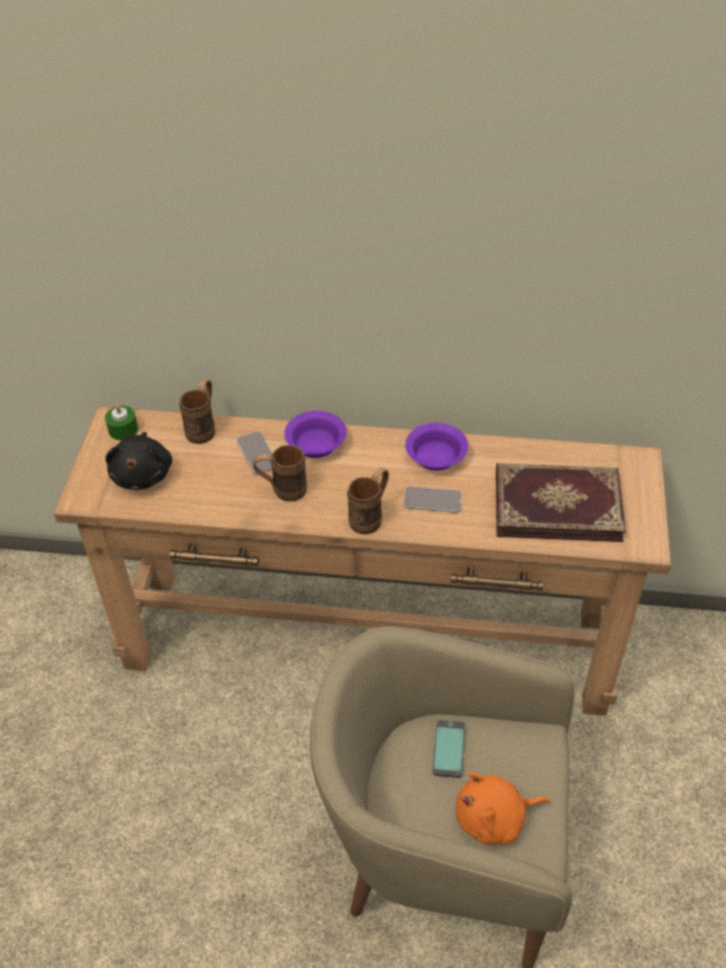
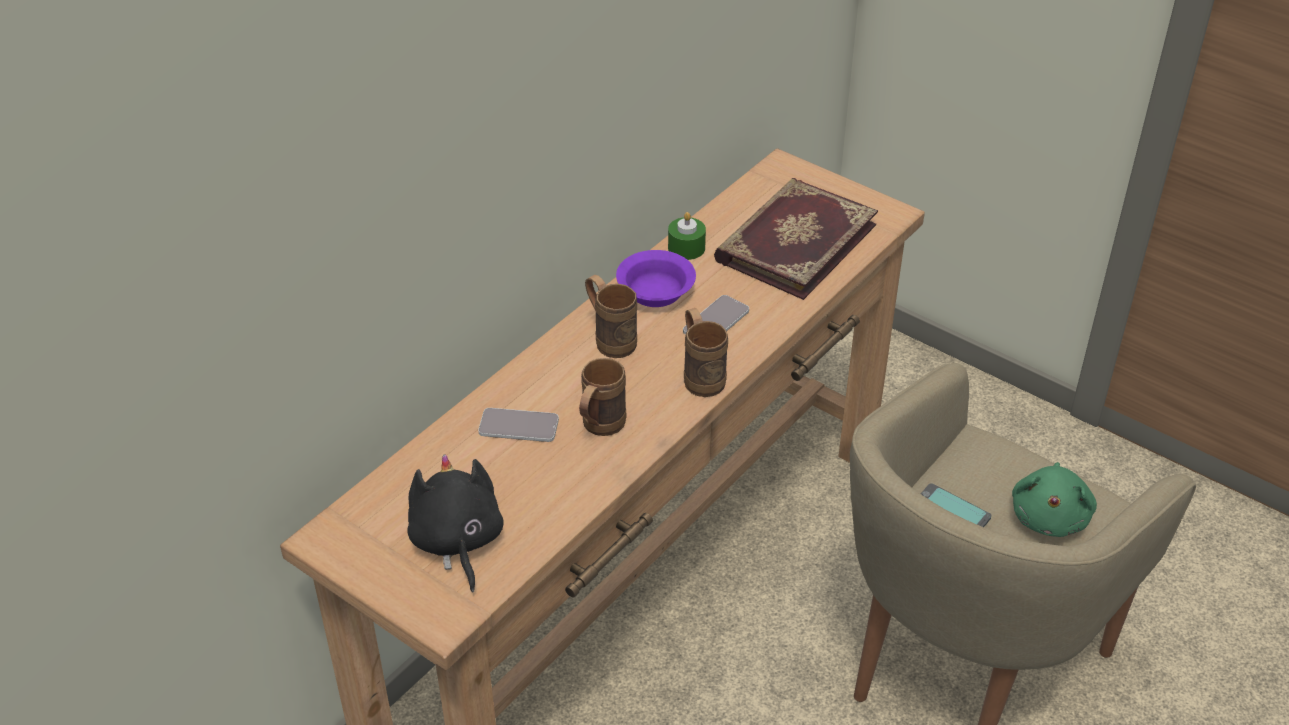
camera: 60 degrees left, 5 degrees down
(123, 429) = (355, 533): green candle -> green candle (686, 248)
(143, 474) = (457, 542): black plush toy -> black plush toy turned 135 degrees counterclockwise
(204, 428) = (428, 456): brown mug -> brown mug (610, 339)
(316, 443) = (549, 371): purple bowl -> none
(494, 819) = (1050, 516): orange plush toy -> green plush toy

